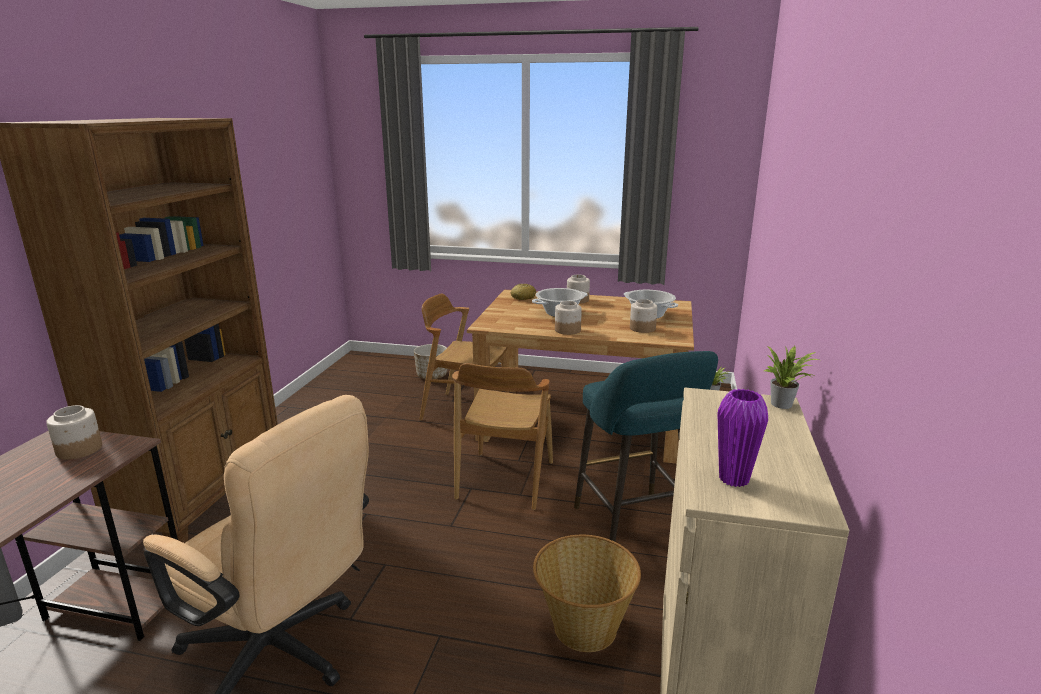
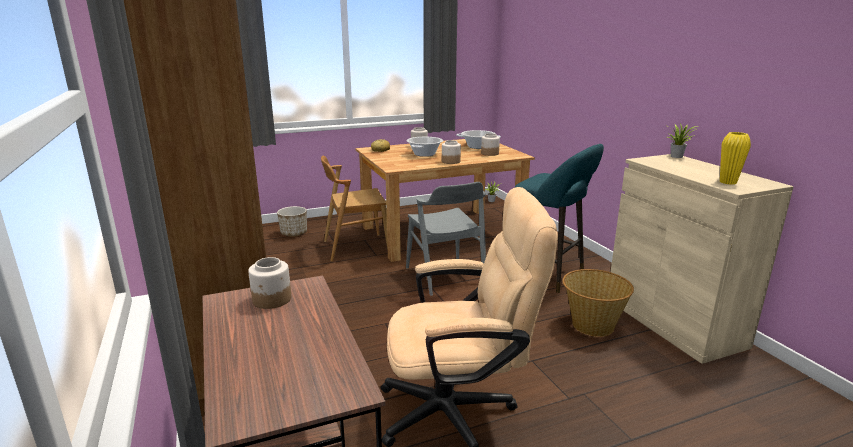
camera: 35 degrees left, 0 degrees up
(505, 480) = (444, 276): brown chair -> grey chair
(733, 479) = (728, 182): purple vase -> yellow vase

